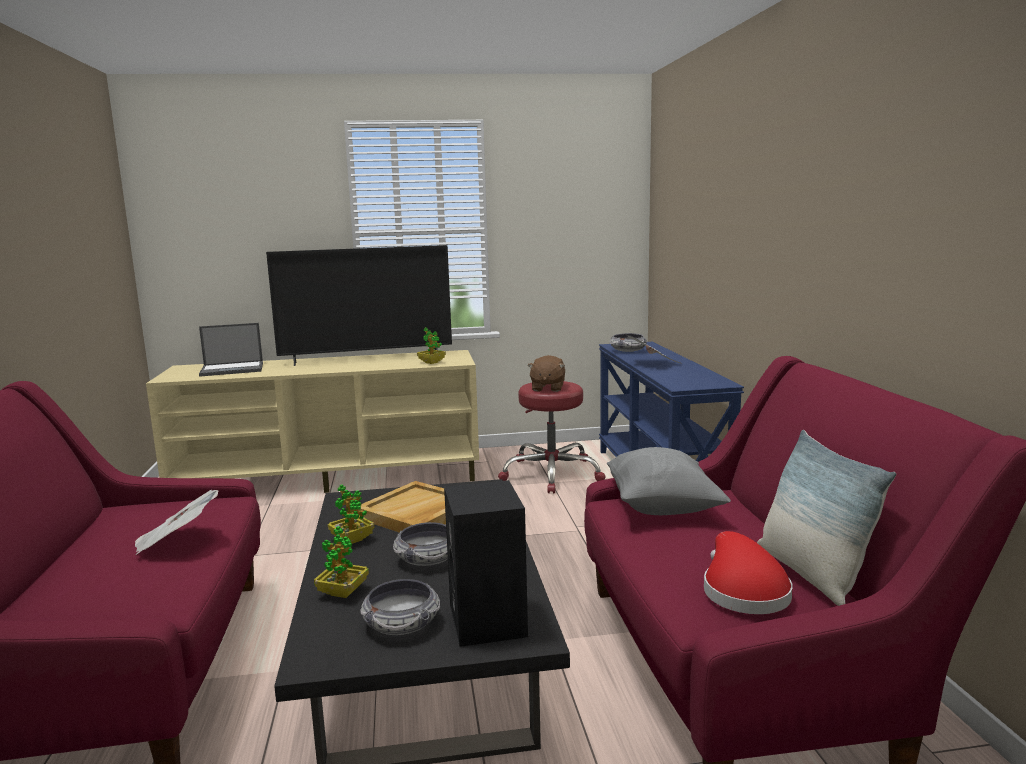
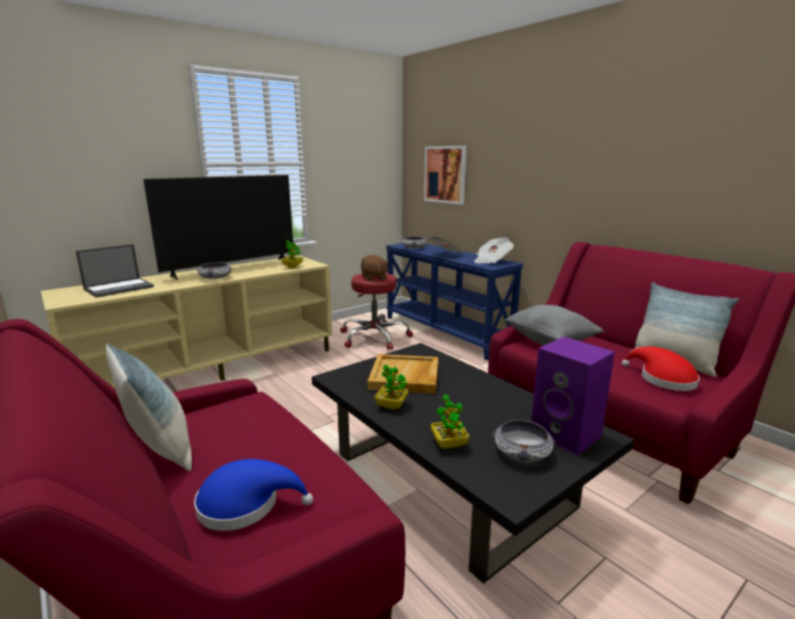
camera: 30 degrees left, 5 degrees up
(86, 586) = (245, 504): none -> blue hat
(99, 526) = (160, 449): none -> pillow
(176, 543) = (267, 443): newspaper -> newspaper (491, 261)
(427, 559) = (464, 405): bowl -> bowl (215, 278)
(489, 622) = (567, 434): black speaker -> purple speaker
(682, 243) = (445, 174): none -> picture

